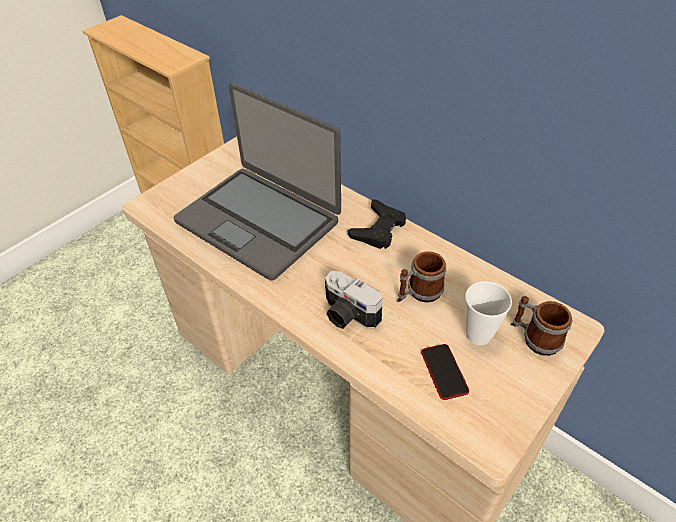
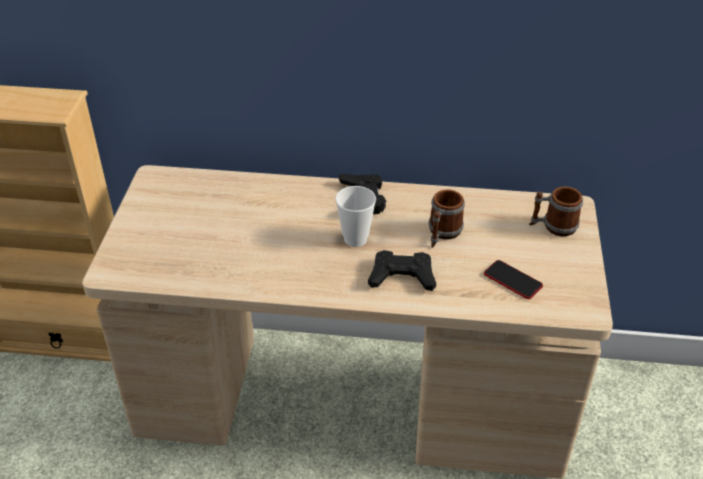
camera: 35 degrees left, 5 degrees down
(259, 221) = (245, 237): laptop -> none
(347, 315) = (402, 276): camera -> black game controller
(478, 335) = (513, 243): cup -> cup (355, 239)

